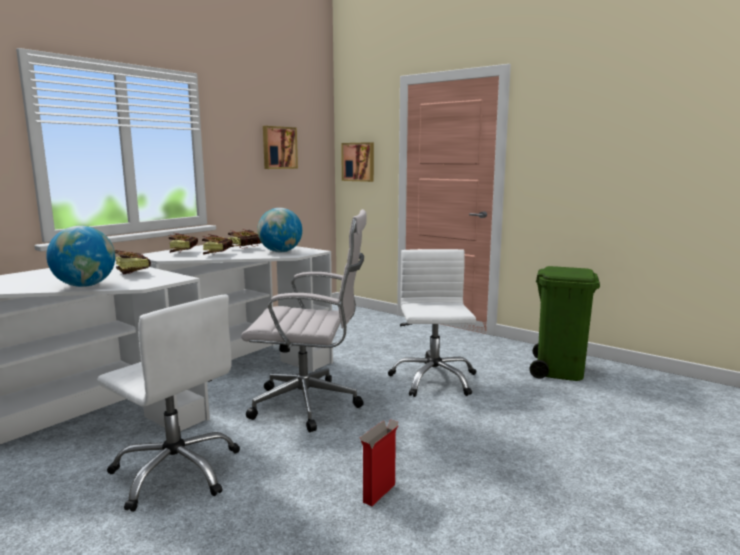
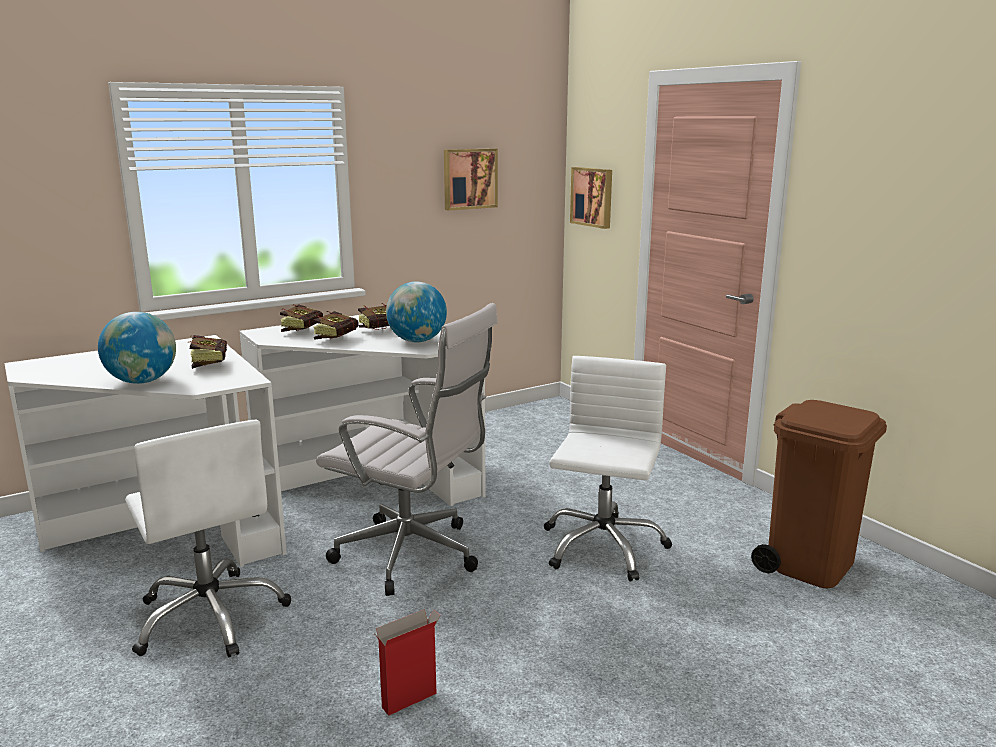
camera: 20 degrees right, 5 degrees up
(559, 370) = (809, 564): green trash can -> brown trash can

